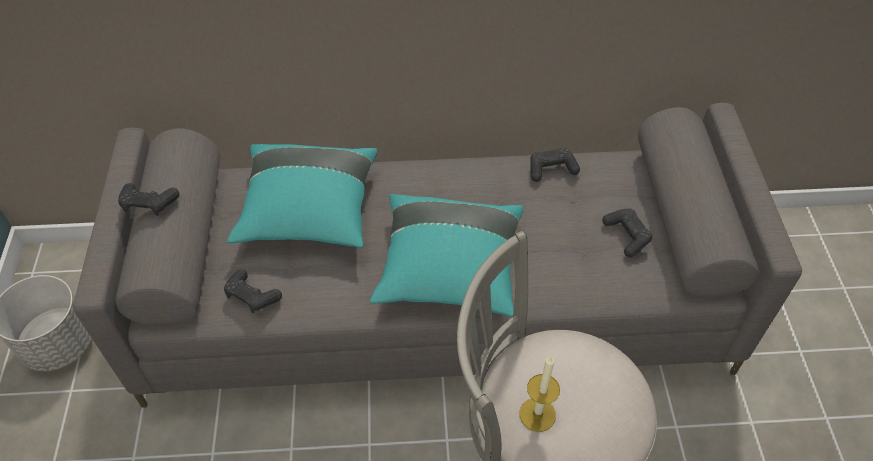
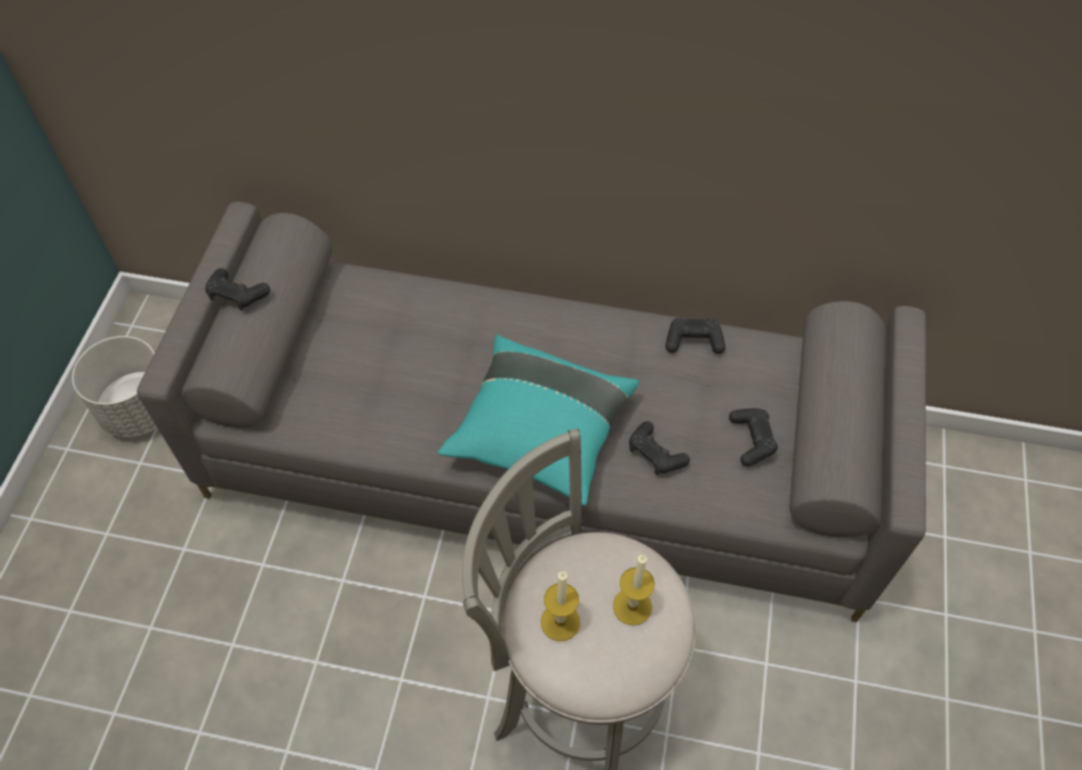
camera: 15 degrees right, 5 degrees up
(252, 296) = (324, 415): black game controller -> black game controller (655, 454)
(308, 211) = (410, 332): turquoise pillow -> none
(595, 385) = (632, 606): none -> candle

